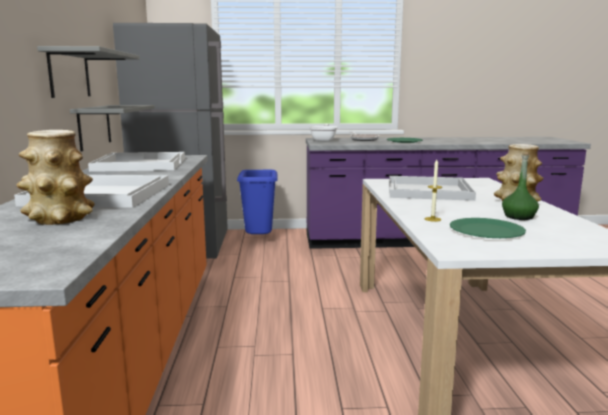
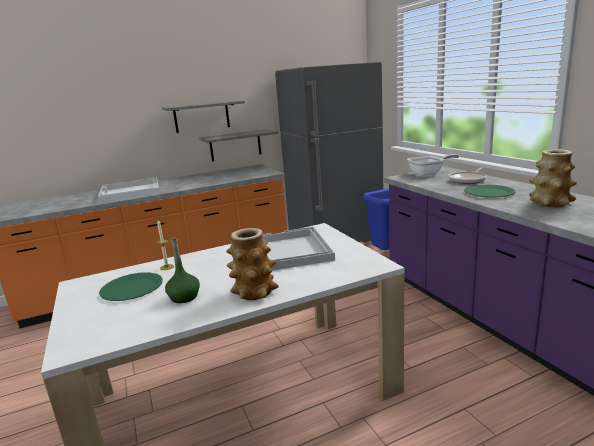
camera: 70 degrees right, 5 degrees up
(59, 219) = (77, 200): vase -> vase (549, 203)
(140, 164) = (227, 174): white tray -> none

